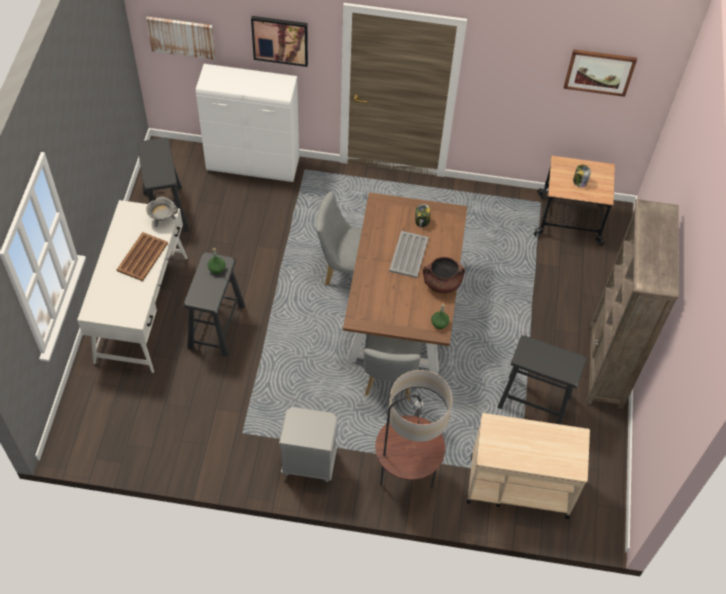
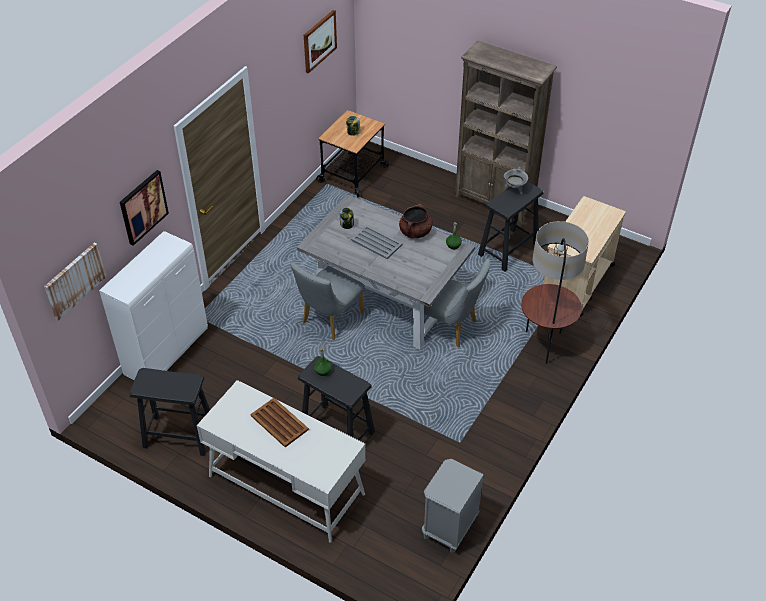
camera: 65 degrees left, 10 degrees down
(163, 219) = (242, 396): grey cooking pot -> grey cooking pot (514, 189)
(309, 463) = (509, 404): grey nightstand -> grey nightstand (449, 528)
(401, 308) = (384, 298): brown dining table -> grey dining table

